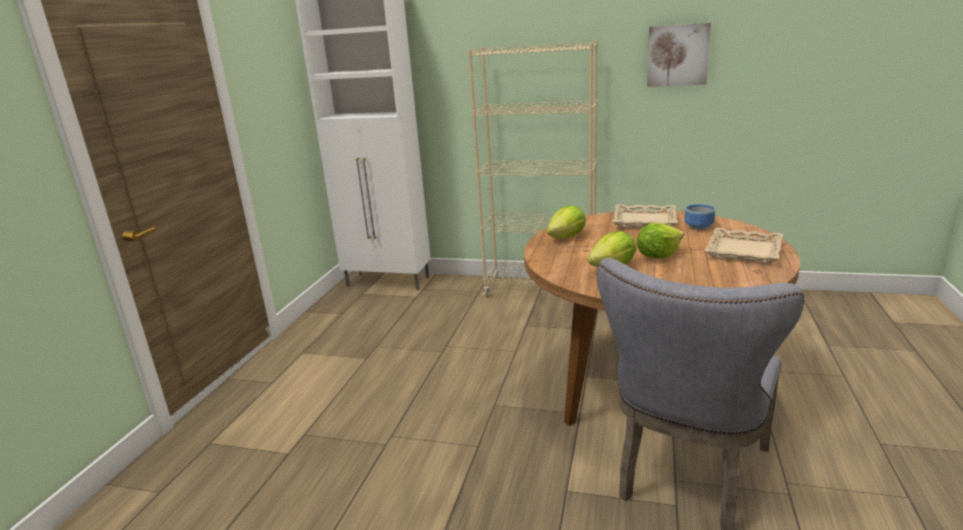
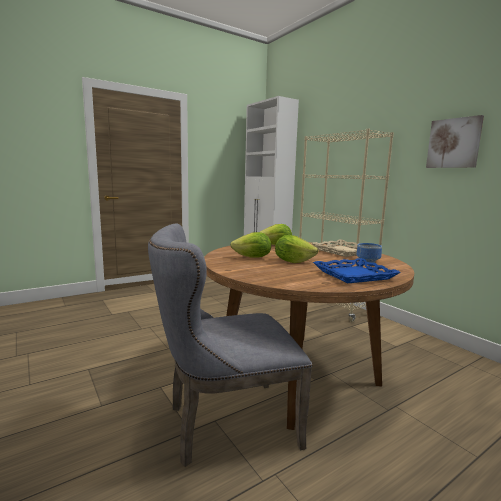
camera: 40 degrees right, 10 degrees down
(744, 251) = (354, 275): beige tray -> blue tray

